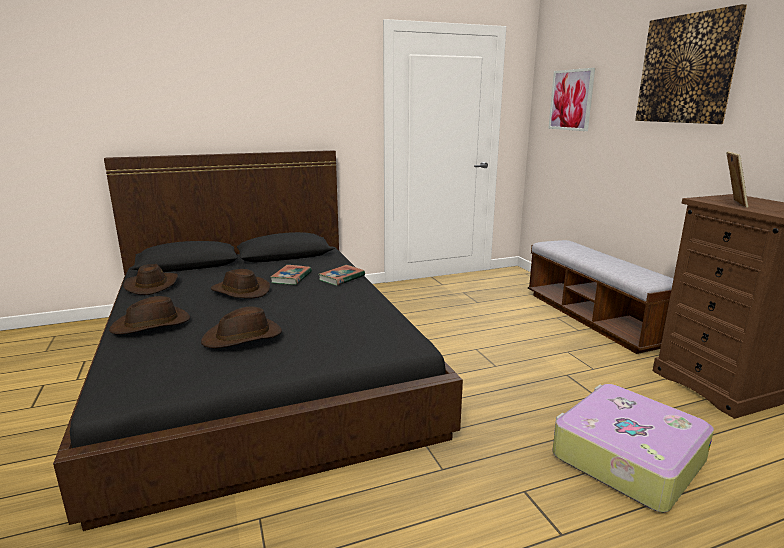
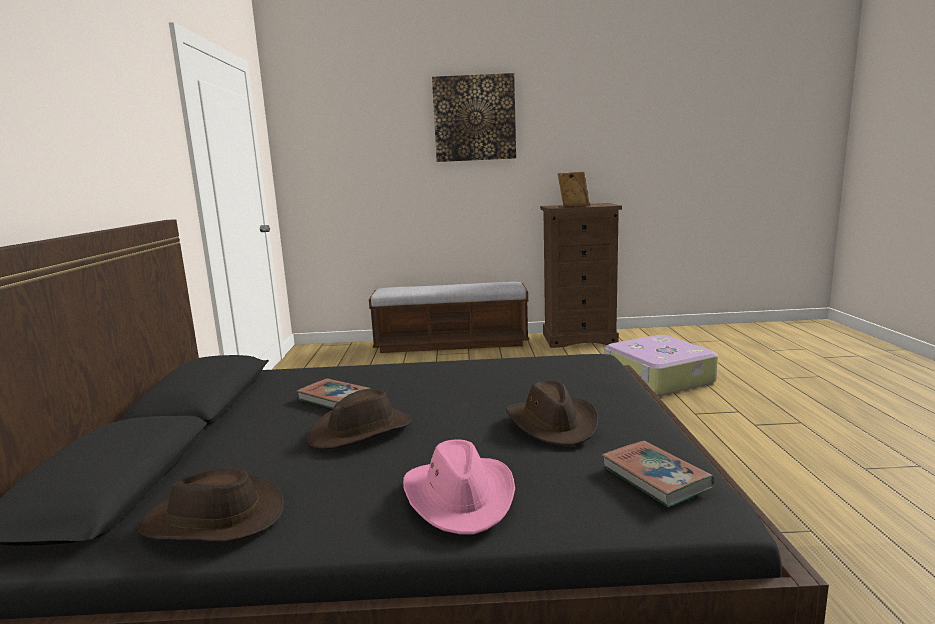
camera: 70 degrees left, 5 degrees down
(152, 324) = (460, 496): brown hat -> pink hat
(341, 278) = (375, 372): book -> book (655, 478)
(571, 100) = (342, 148): picture -> none

